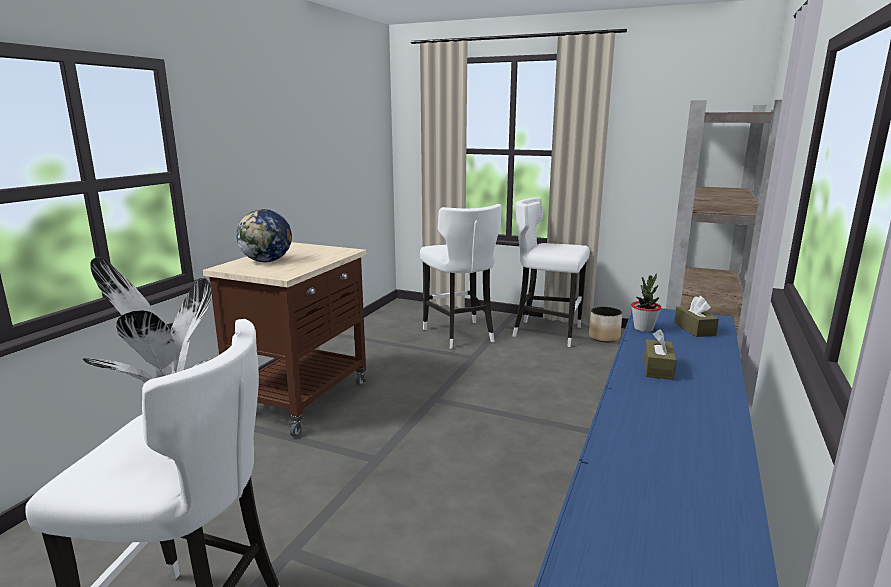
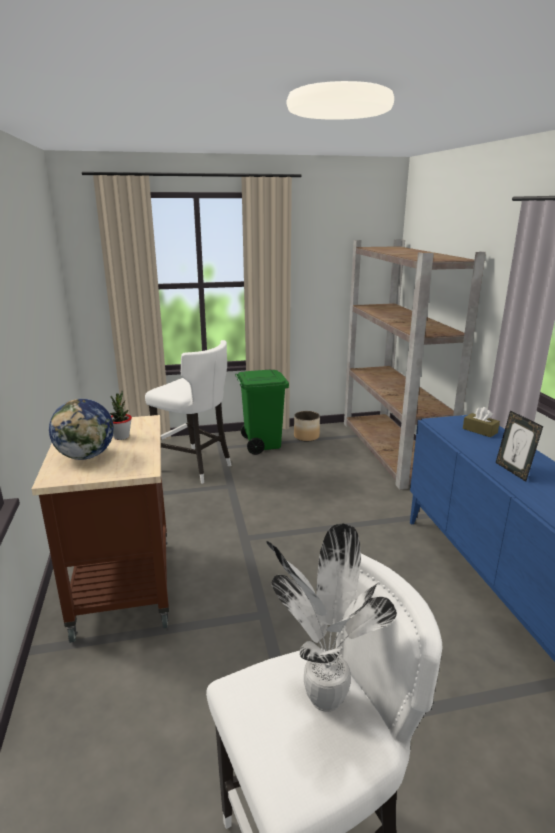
camera: 35 degrees left, 5 degrees up
(546, 332) = (261, 444): white stool -> green trash can
(643, 328) = (455, 439): potted plant -> potted plant (121, 437)
(658, 368) = (513, 471): brown tissue box -> picture frame

